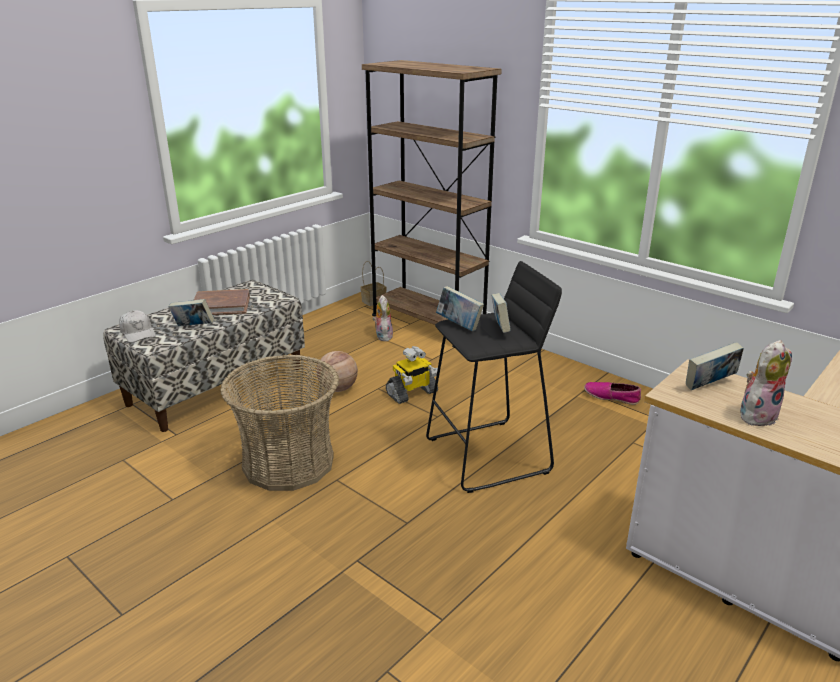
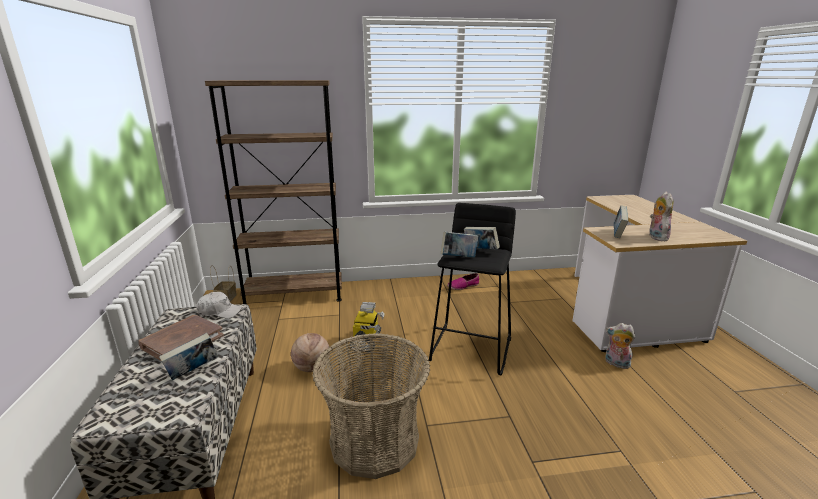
camera: 50 degrees left, 5 degrees down
(138, 333) = (134, 412): white cap -> white cap (220, 311)
(382, 336) = (278, 317): plush toy -> plush toy (616, 364)

